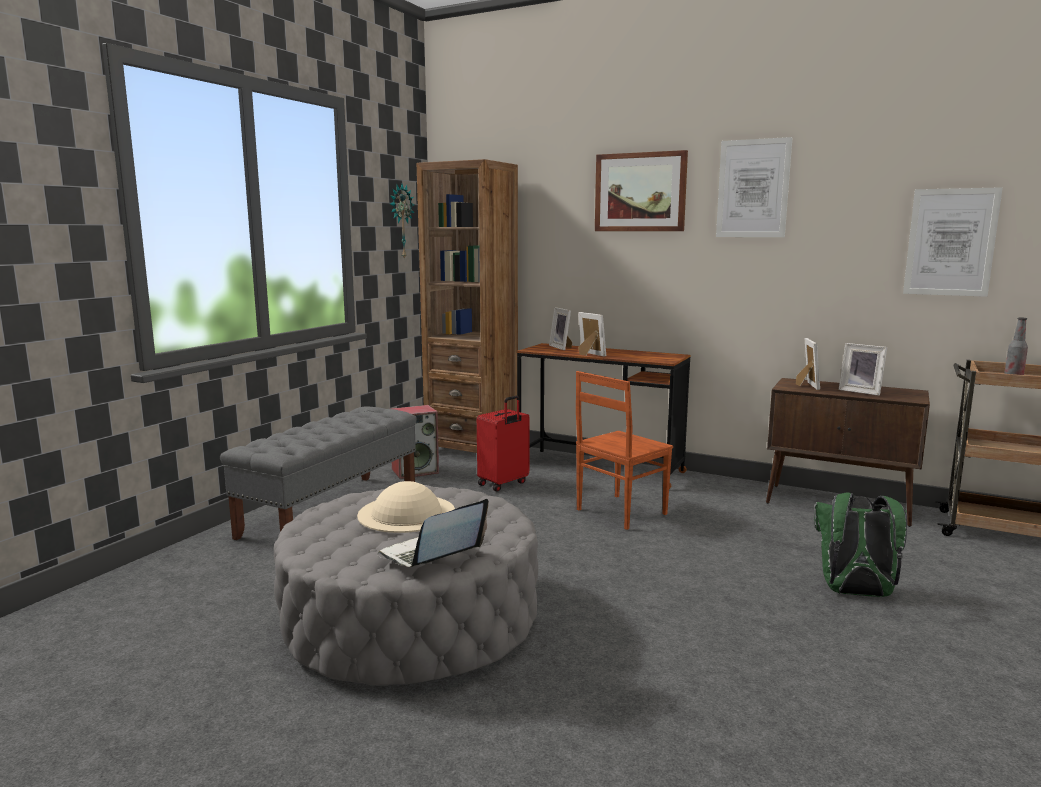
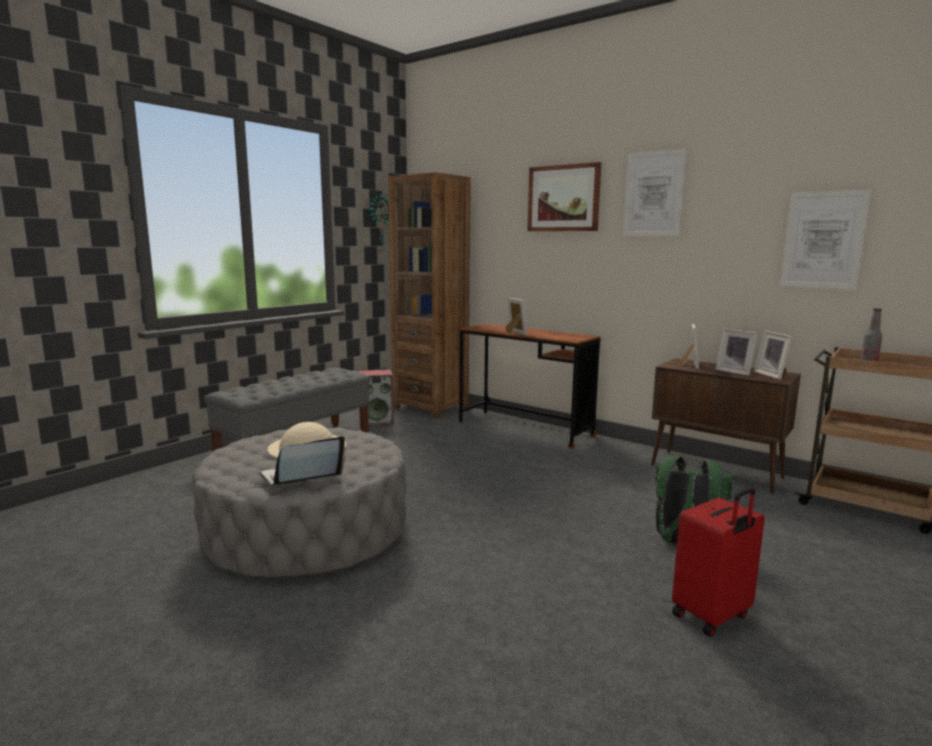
camera: 10 degrees right, 0 degrees up
(503, 484) = (439, 435): red suitcase -> red suitcase (712, 616)
(562, 347) = (498, 327): picture frame -> picture frame (772, 375)
(619, 512) = (520, 463): brown chair -> none

